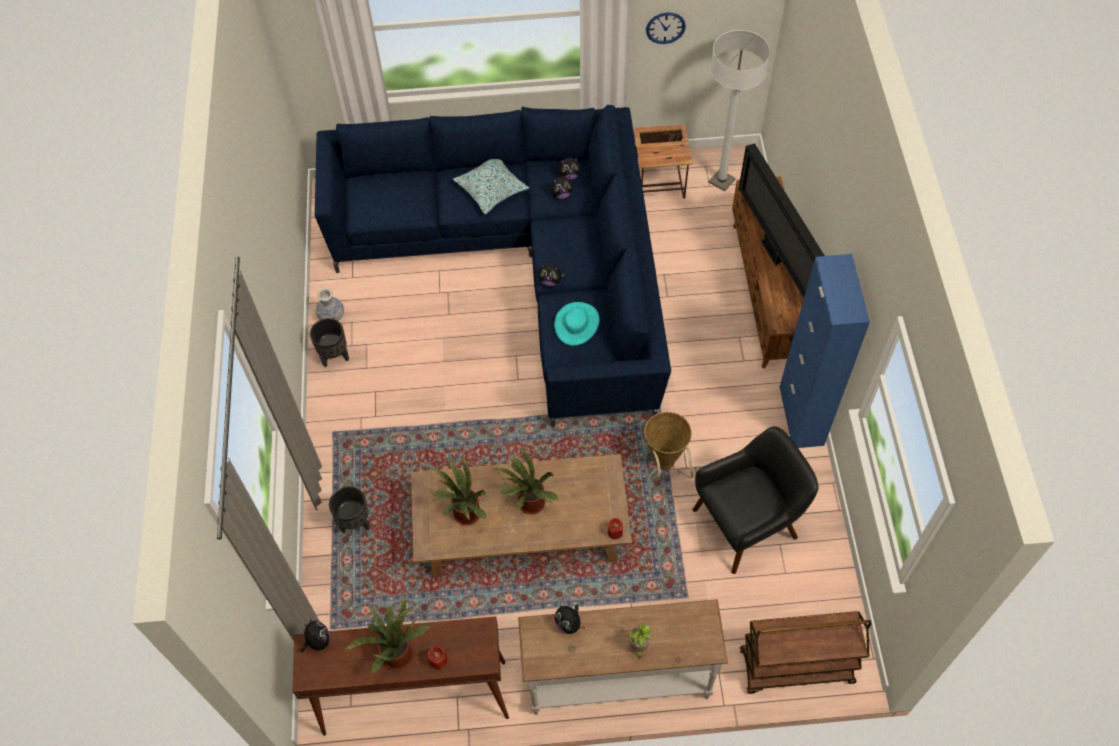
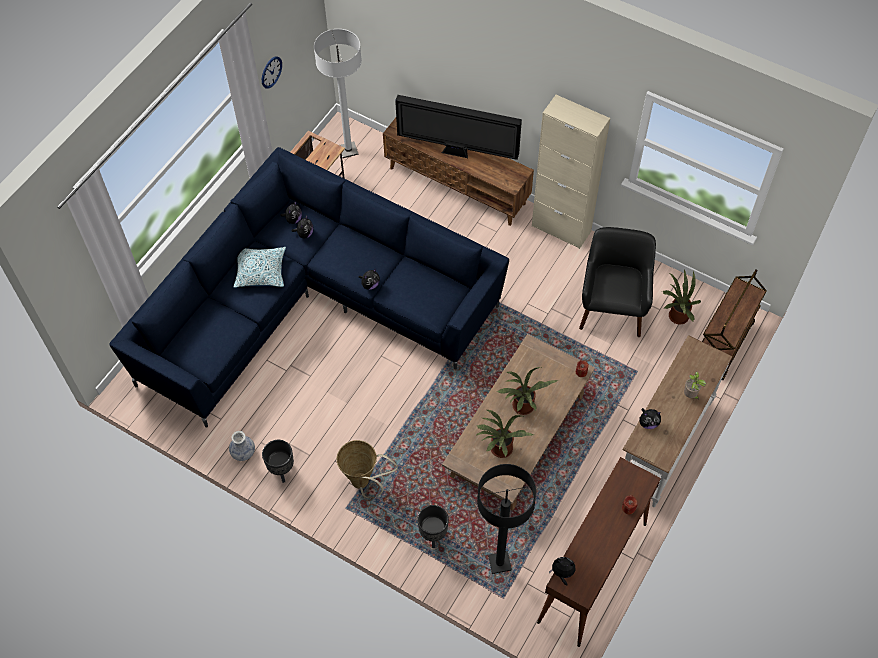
camera: 55 degrees left, 0 degrees up
(366, 602) = (499, 563): none -> black floor lamp
(396, 652) = (604, 529): potted plant -> potted plant (676, 316)
(577, 324) = (419, 290): turquoise hat -> none
(664, 466) = (537, 324): basket -> basket (364, 483)
(801, 416) = (561, 229): blue cabinet -> beige cabinet

